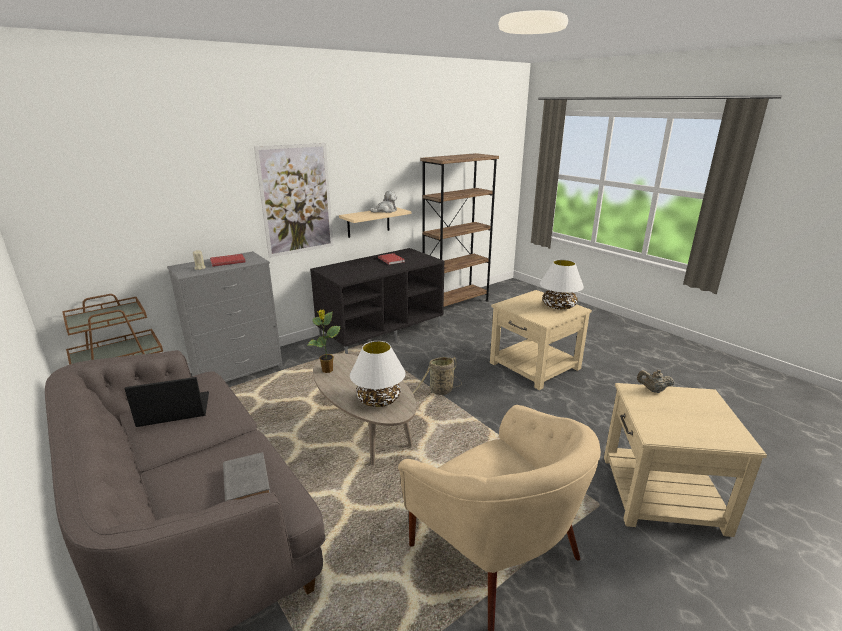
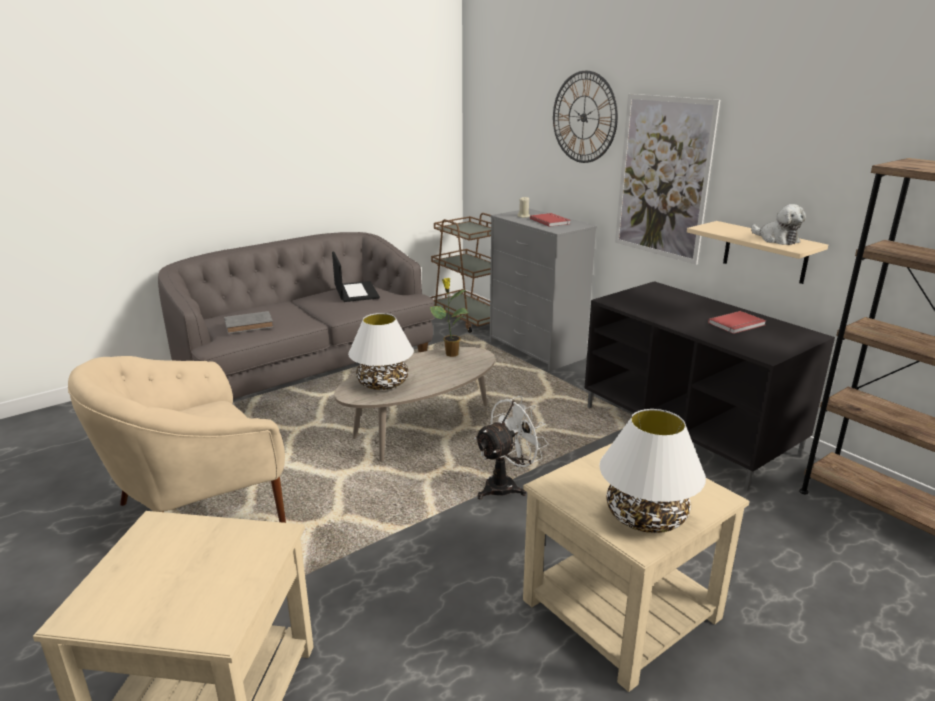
camera: 90 degrees right, 0 degrees up
(210, 171) = (584, 117): none -> wall clock
(439, 391) = (506, 485): basket -> white fan
(653, 390) = (261, 559): beige teapot -> none

